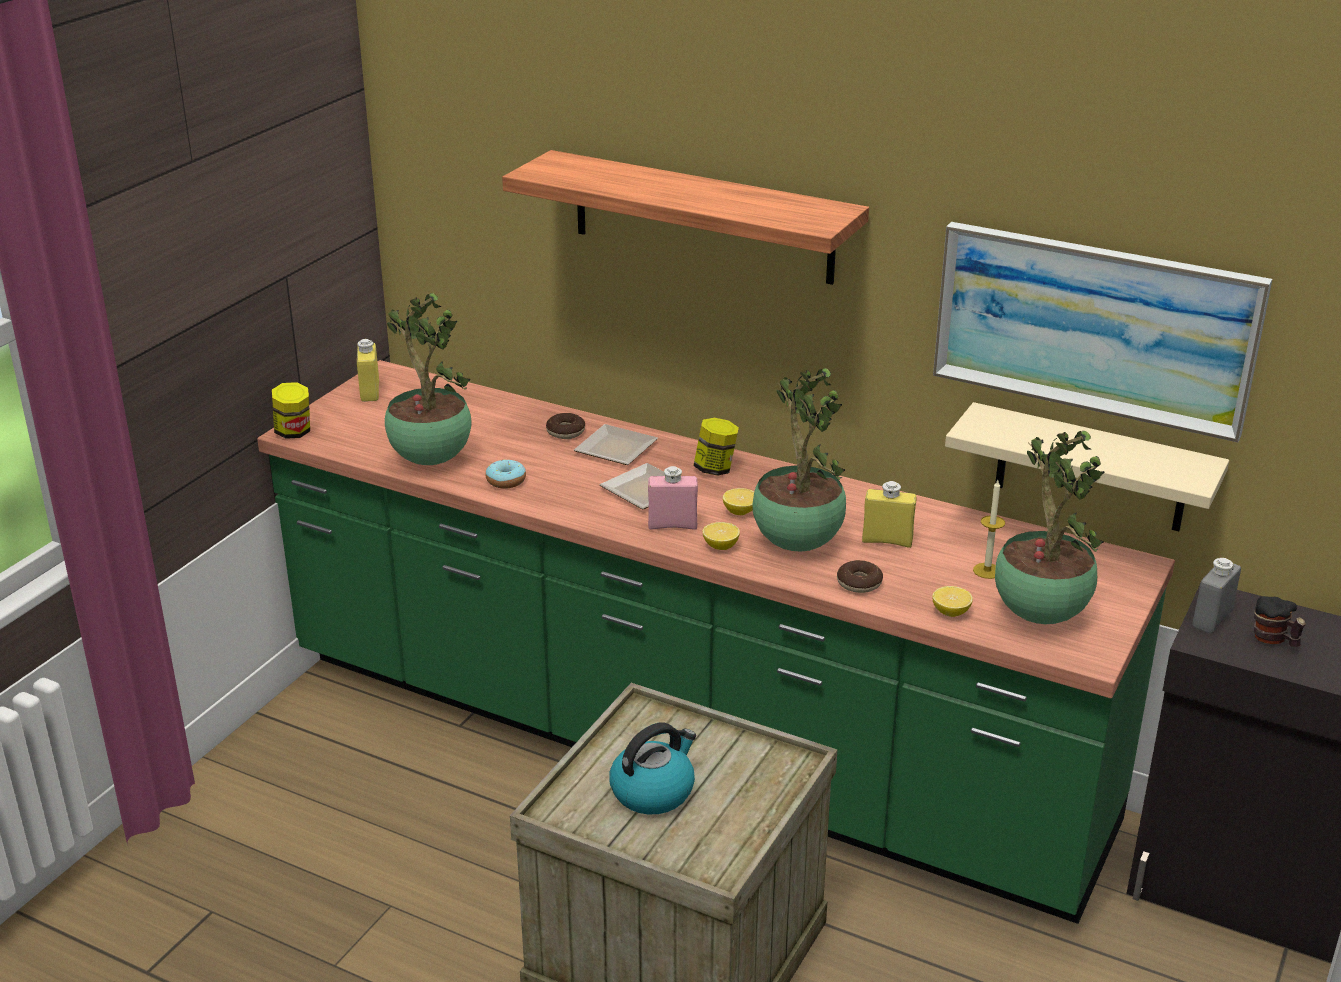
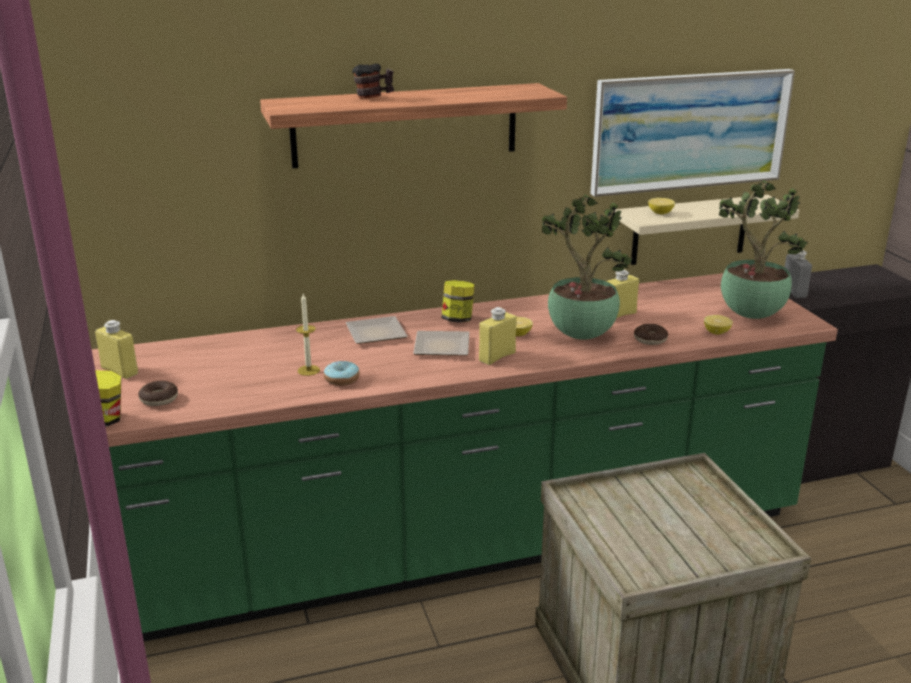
camera: 45 degrees left, 5 degrees down
(429, 459) = (257, 390): potted plant -> none
(565, 432) = (323, 337): donut -> donut (159, 399)
(653, 791) = (661, 532): kettle -> none
(672, 525) = (497, 357): pink bottle -> yellow bottle
(720, 546) = (546, 355): lemon -> lemon (660, 213)
(987, 571) = (689, 308): candle -> candle (308, 370)
(1273, 640) = (830, 289): mug -> mug (373, 98)

